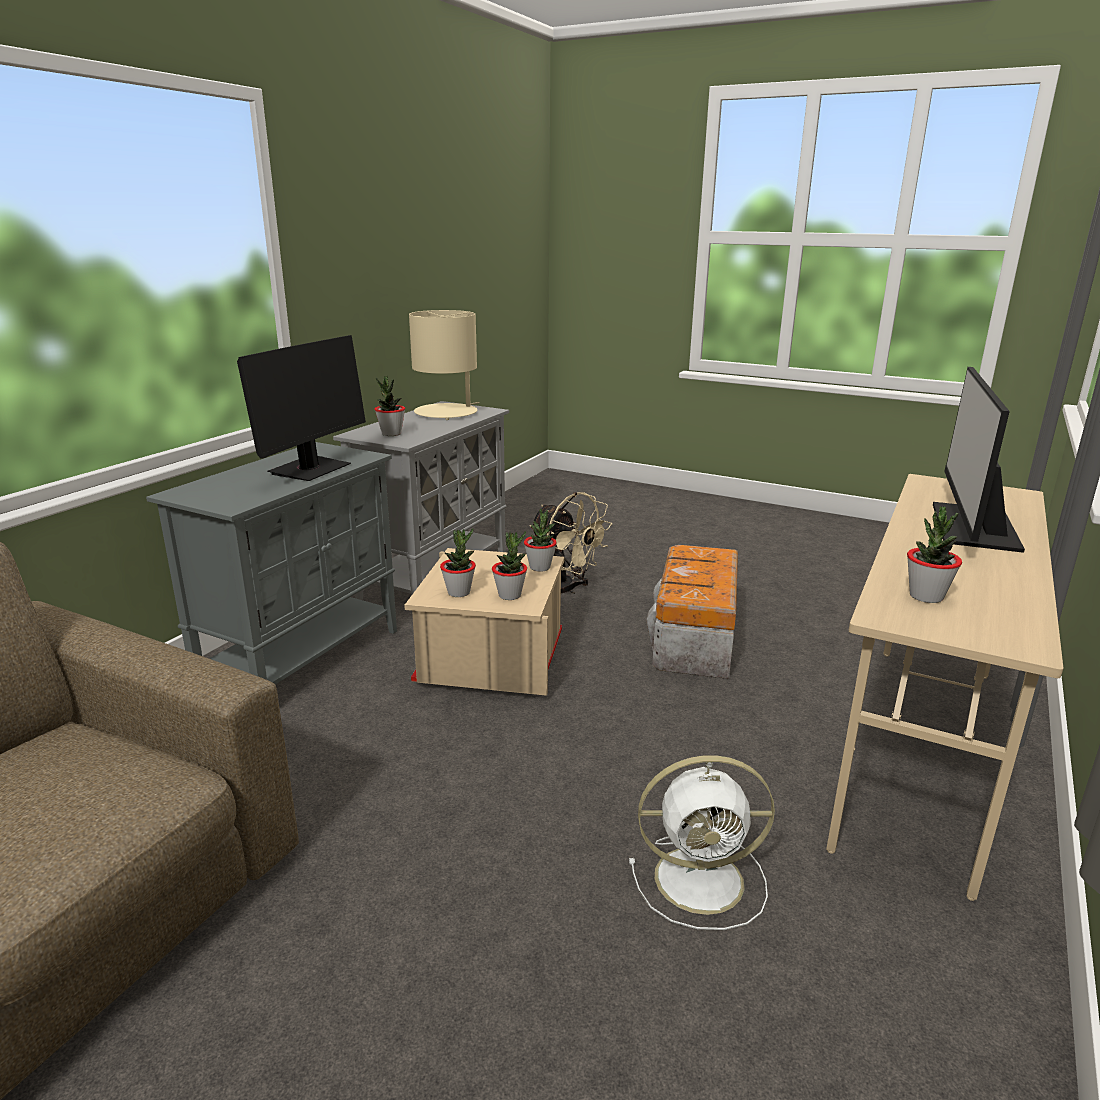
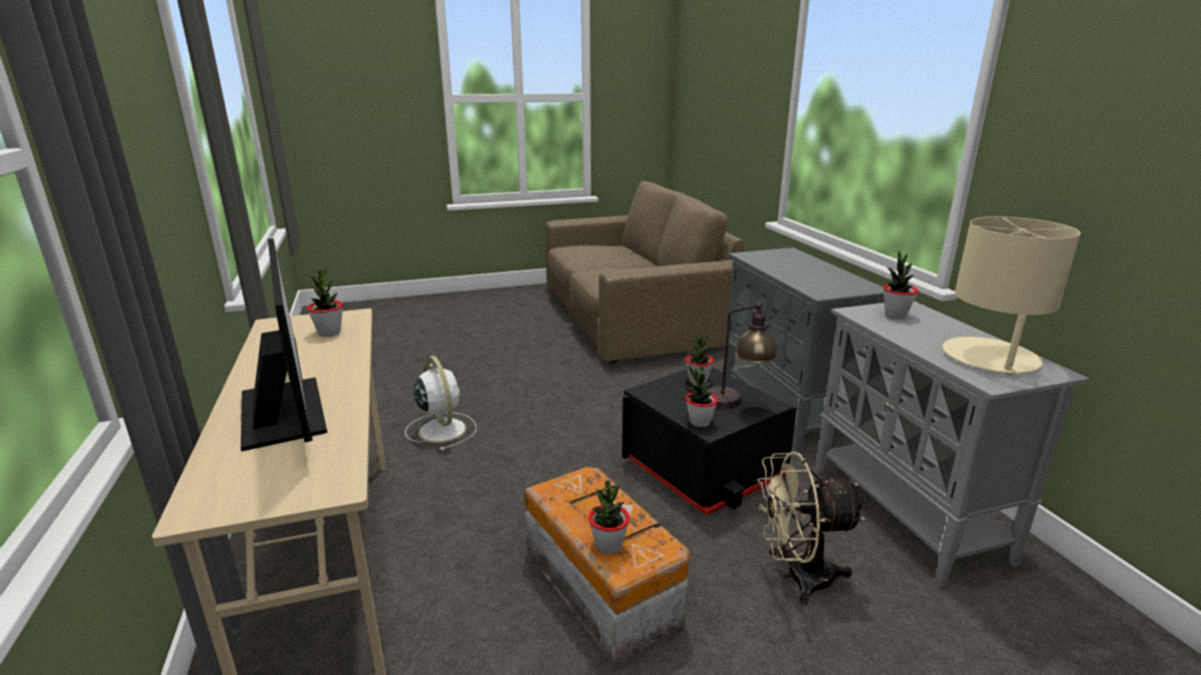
camera: 135 degrees right, 0 degrees up
(310, 469) = (801, 276): monitor -> none
(479, 565) = (736, 403): none -> table lamp
(489, 660) = (703, 468): beige storage box -> black storage box
(510, 595) = (668, 393): potted plant -> potted plant (608, 545)
(703, 879) = (441, 429): white fan -> white fan turned 105 degrees clockwise

